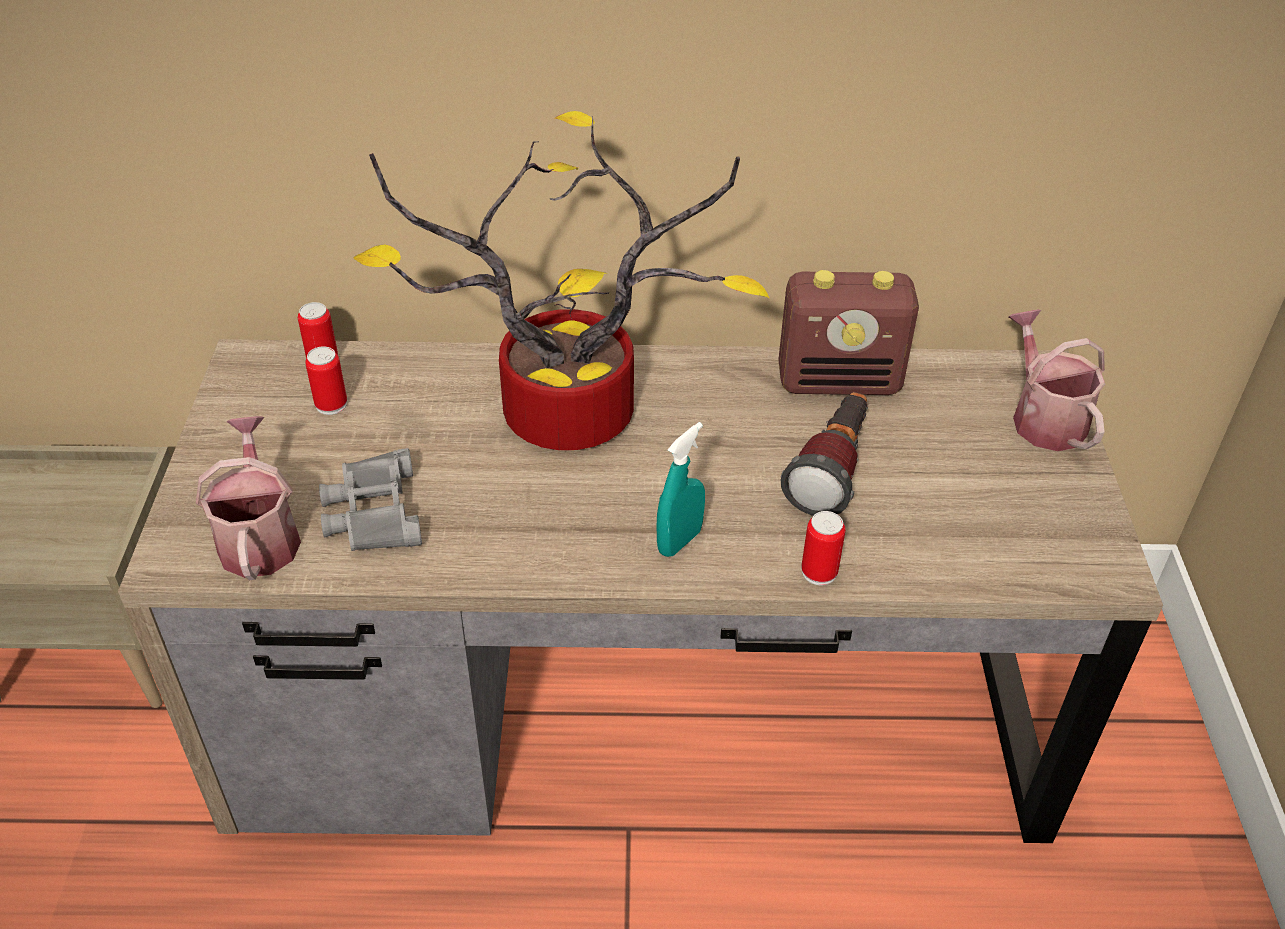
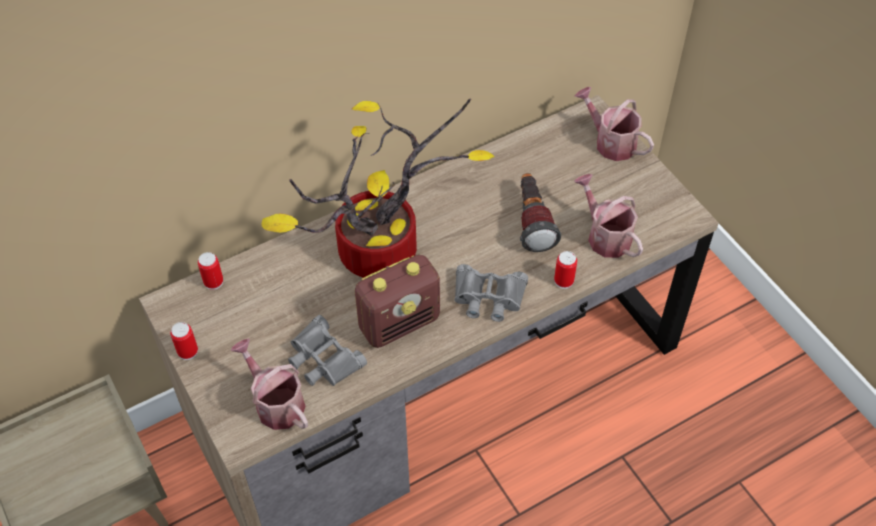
camera: 30 degrees left, 10 degrees up
(331, 404) = (244, 308): can -> can (188, 351)
(679, 541) = (488, 297): turquoise spray bottle -> grey binoculars
(840, 382) = (501, 165): radio -> radio (400, 323)
(939, 539) = (605, 235): none -> watering can

